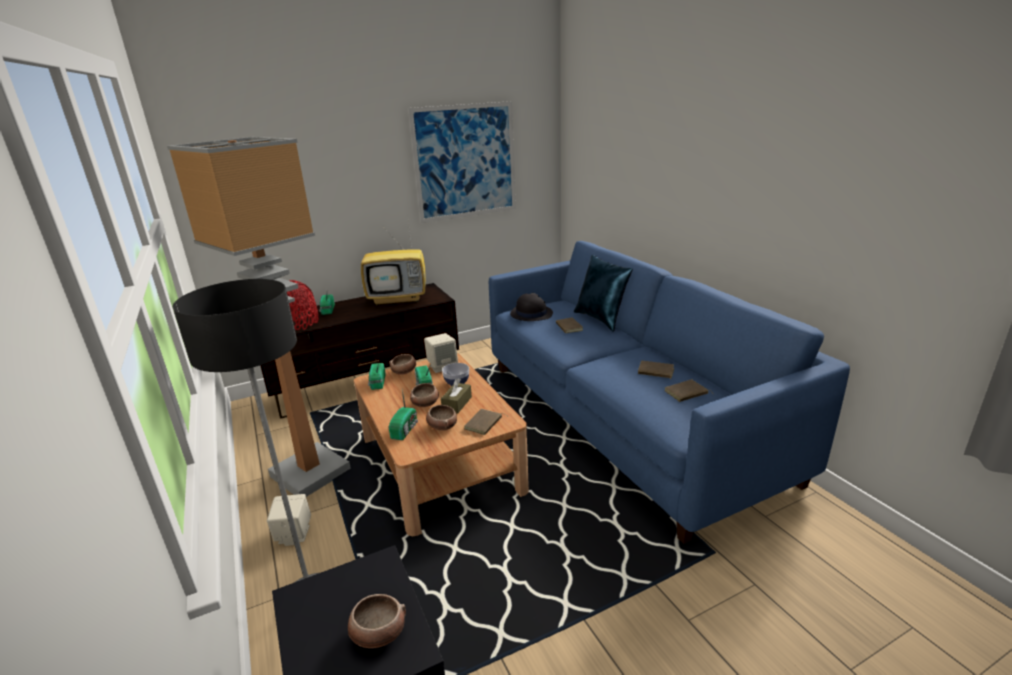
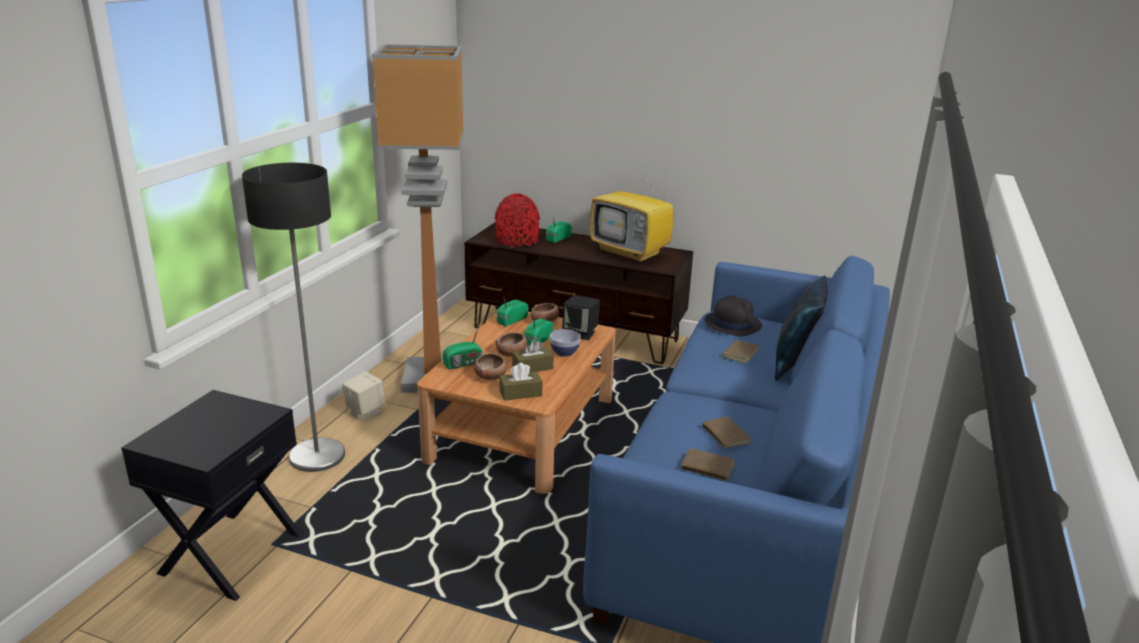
camera: 45 degrees right, 0 degrees up
(378, 634) = (208, 440): bowl -> none
(442, 366) = (581, 333): beige speaker -> black speaker
(465, 162) = (769, 112): picture -> none
(484, 424) = (520, 393): brown book -> brown tissue box

